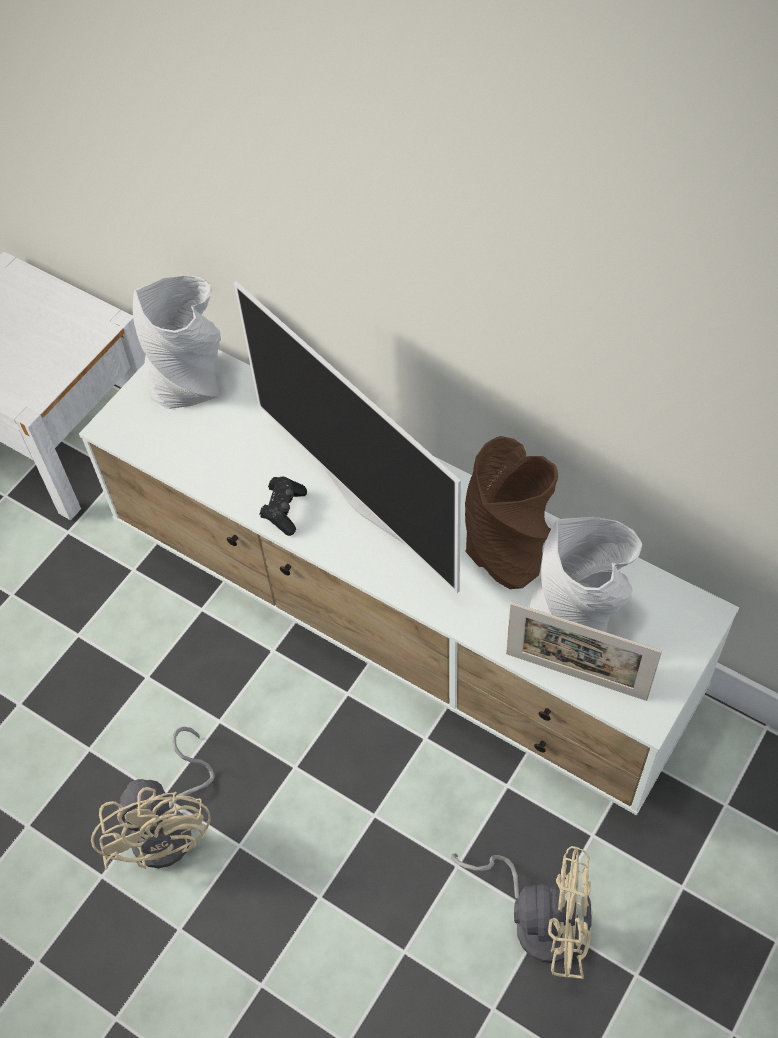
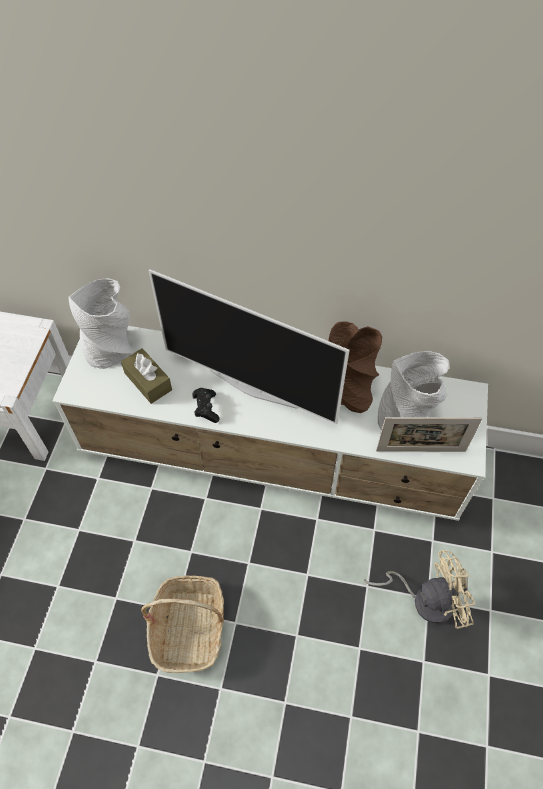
camera: 25 degrees left, 0 degrees up
(171, 827) = (188, 627): beige fan -> basket
(220, 445) = (148, 381): none -> brown tissue box

